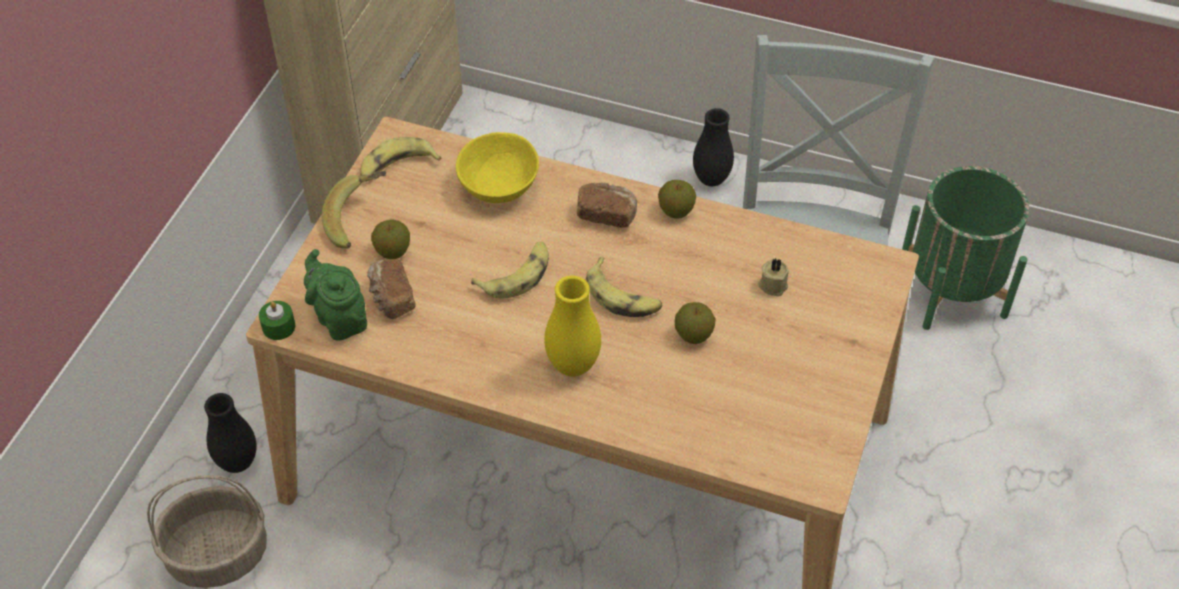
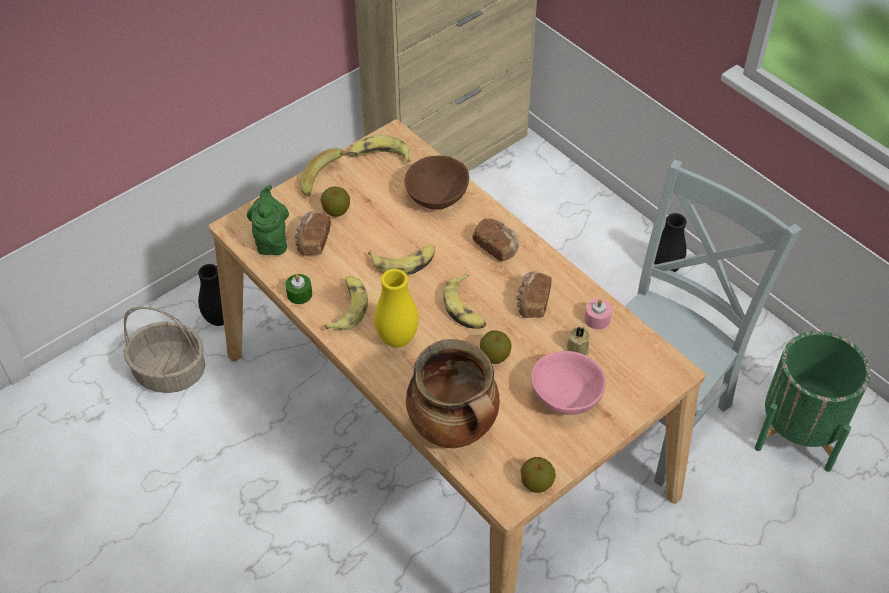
camera: 30 degrees right, 0 degrees up
(278, 327) = (231, 229): green candle -> green candle (299, 294)
(490, 356) = (348, 307): none -> banana
(498, 185) = (437, 196): yellow bowl -> brown bowl
(676, 211) = (547, 265): apple -> apple (536, 483)
(690, 258) = (532, 302): none -> bread
(710, 435) = (454, 430): none -> cooking pot
(770, 246) = (597, 319): none -> pink candle
(800, 343) = (567, 397): none -> pink bowl

